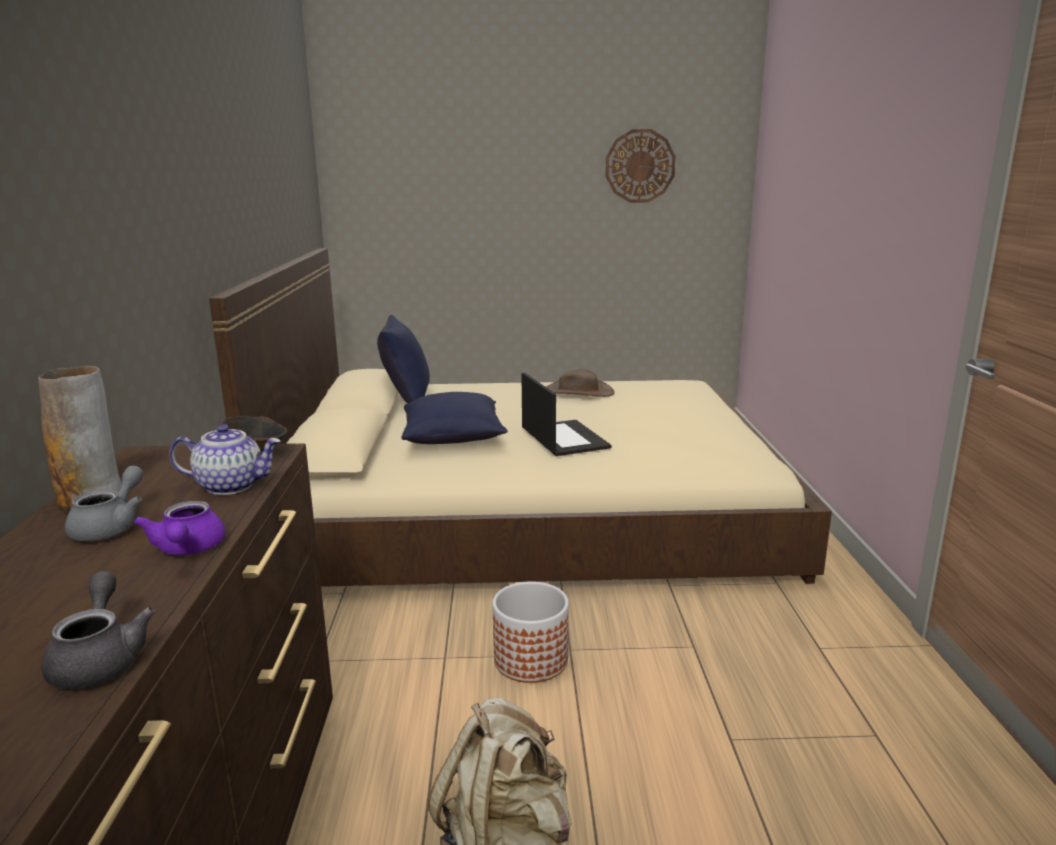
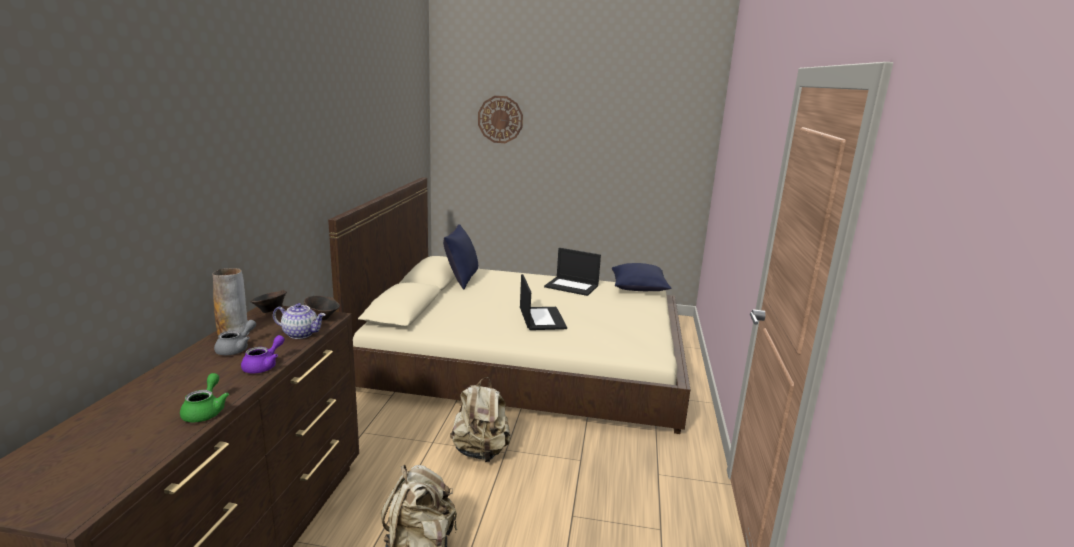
camera: 10 degrees right, 0 degrees up
(101, 658) = (206, 411): grey teapot -> green teapot
(147, 457) = (270, 311): none -> brown bowl
(188, 550) = (264, 366): purple teapot -> purple teapot turned 150 degrees counterclockwise
(453, 439) = (475, 310): blue pillow -> blue pillow (639, 289)
(531, 660) = (481, 452): planter -> beige backpack
(578, 392) = (572, 286): brown hat -> laptop
(640, 166) = (637, 138): wall clock -> wall clock (500, 119)

